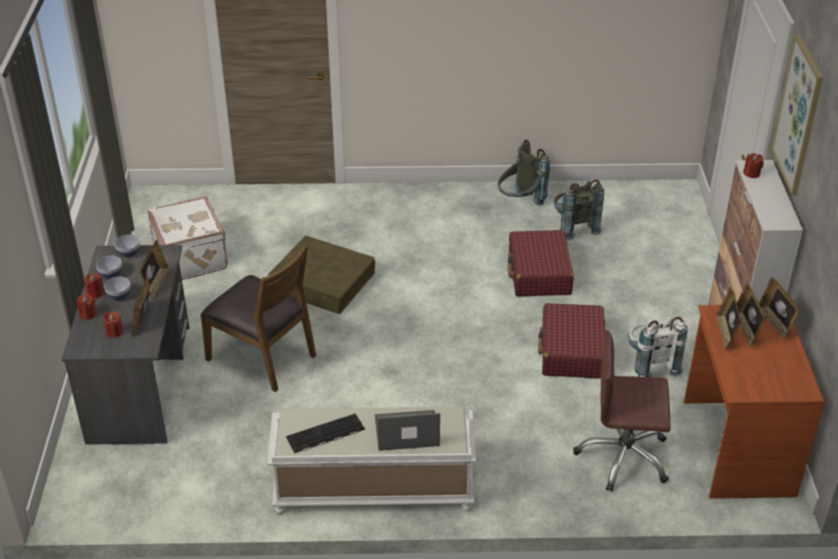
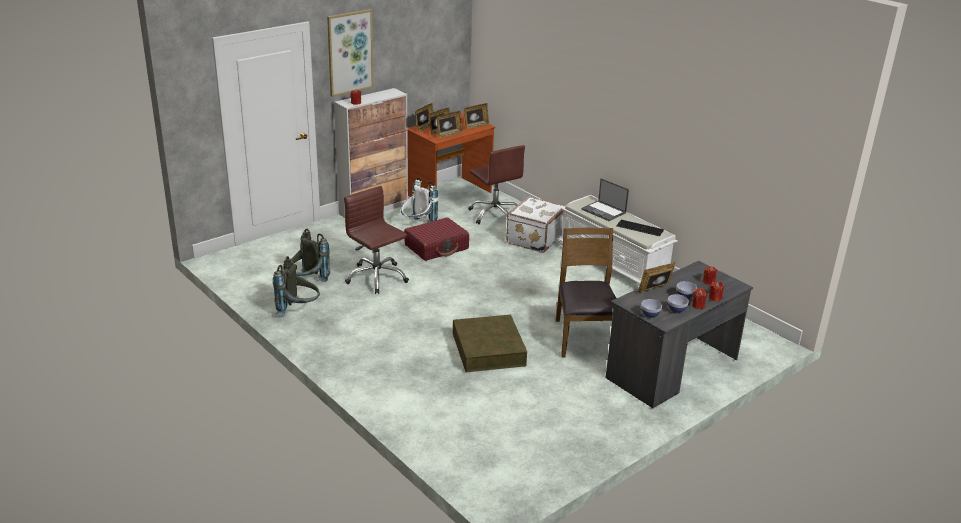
camera: 130 degrees left, 10 degrees down
(143, 320) = (685, 278): picture frame -> picture frame (475, 126)
(192, 257) = (541, 421): white suitcase -> white suitcase (534, 239)
(539, 273) = (376, 277): red suitcase -> brown office chair

